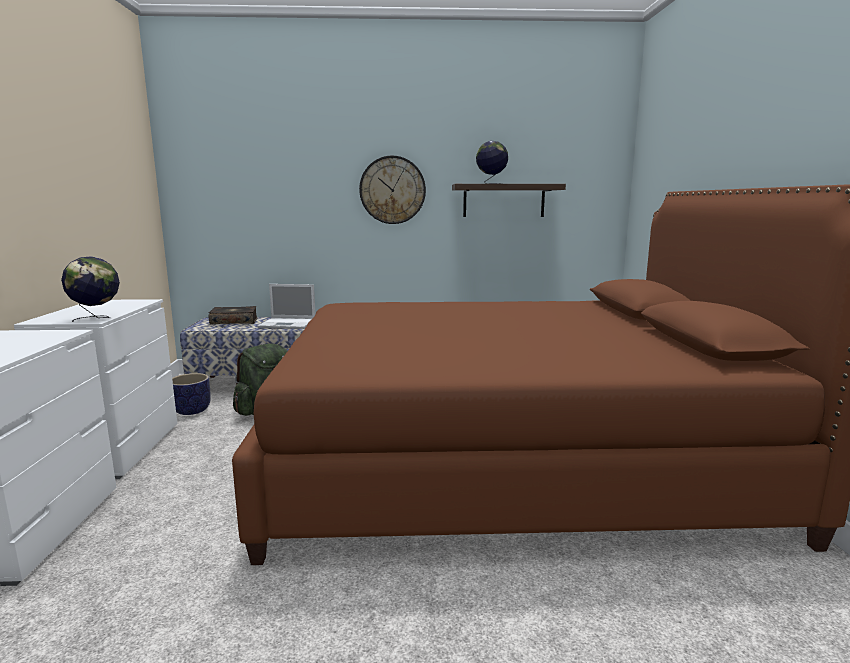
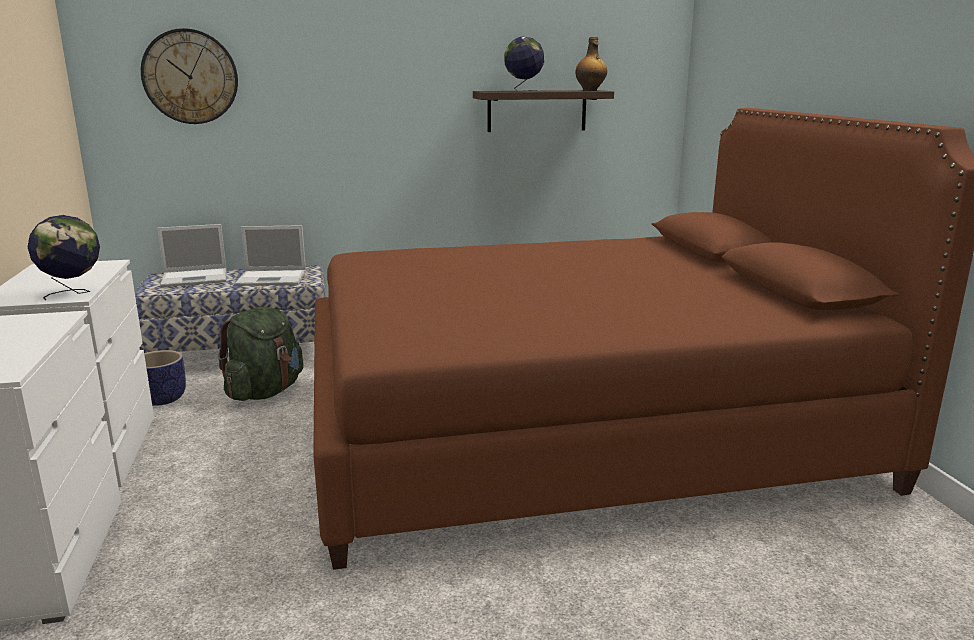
camera: 10 degrees left, 5 degrees up
(234, 321) = (196, 278): book -> laptop
(392, 190) = (397, 99): wall clock -> wall clock (190, 77)
(546, 183) = (590, 90): none -> bottle

